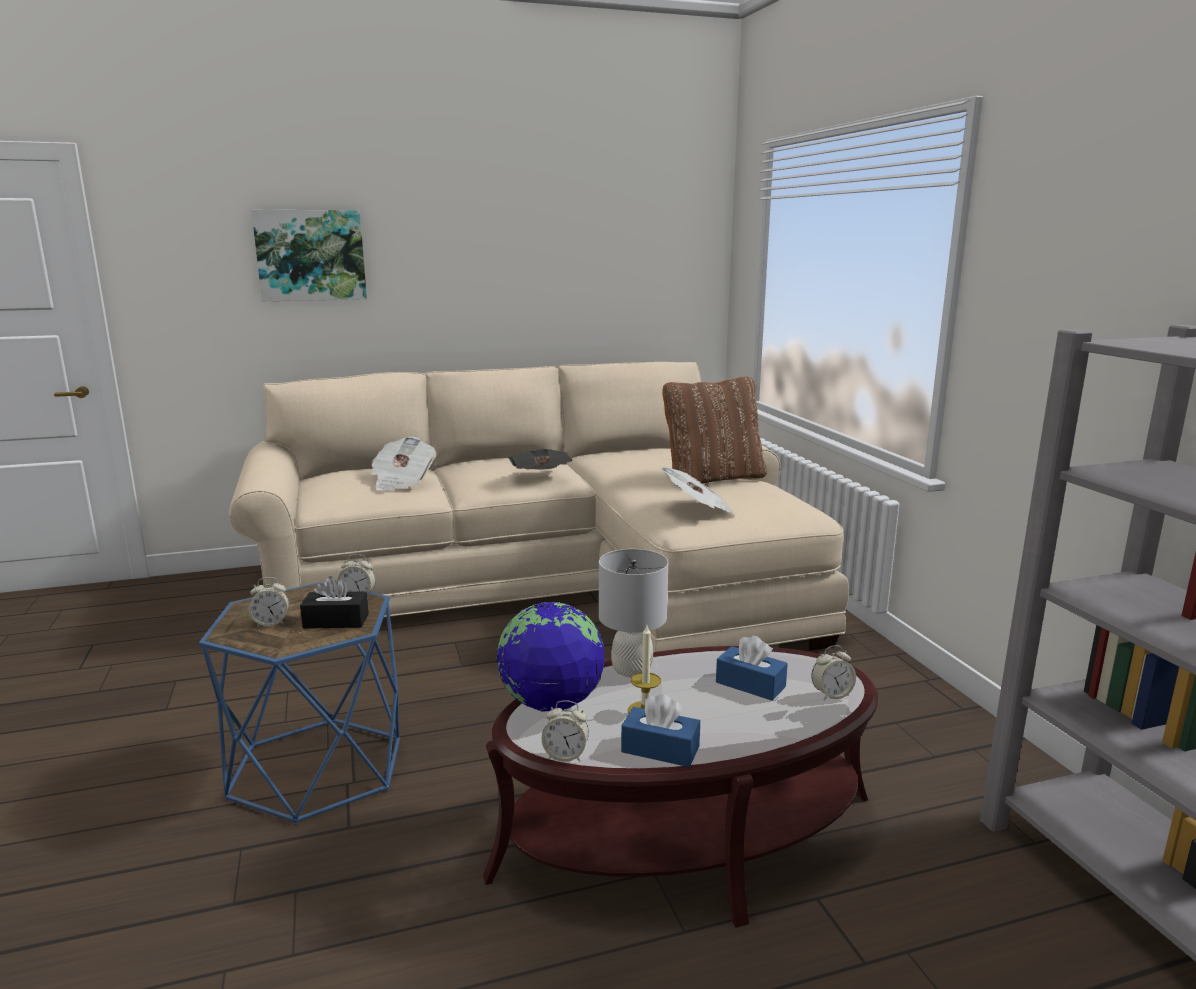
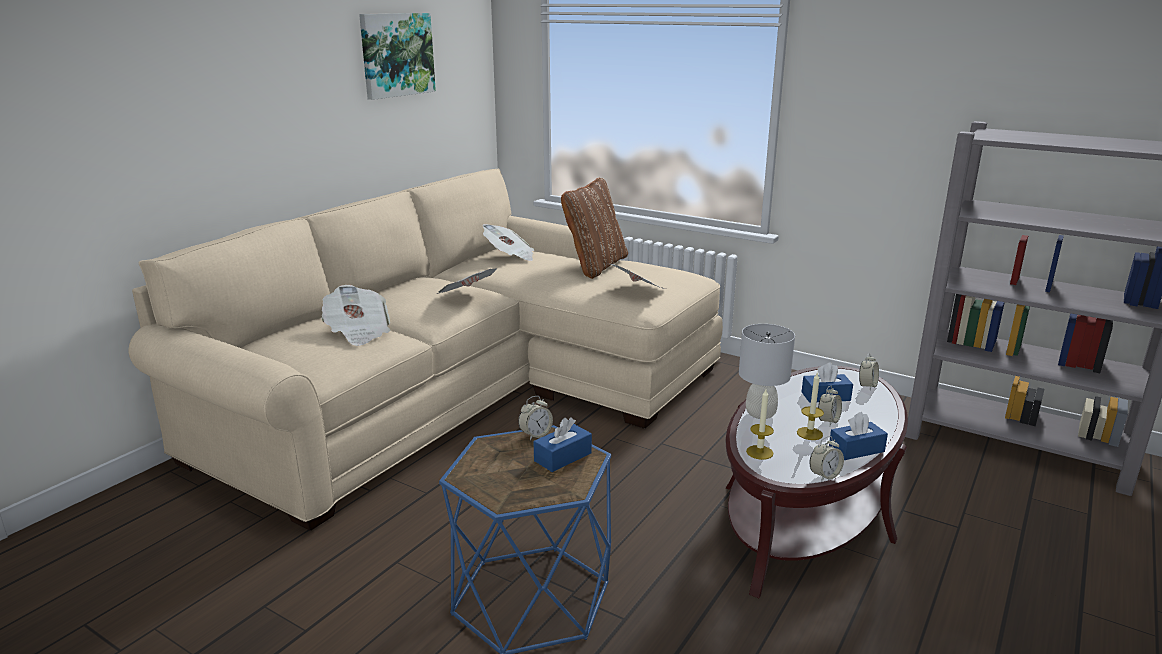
camera: 40 degrees left, 5 degrees up
(271, 623) = (518, 479): alarm clock -> alarm clock (828, 421)
(311, 255) = (153, 101): picture -> picture (396, 55)
(336, 621) = (563, 457): black tissue box -> blue tissue box
(551, 703) = (759, 452): globe -> candle
(650, 454) = (510, 256): none -> newspaper

